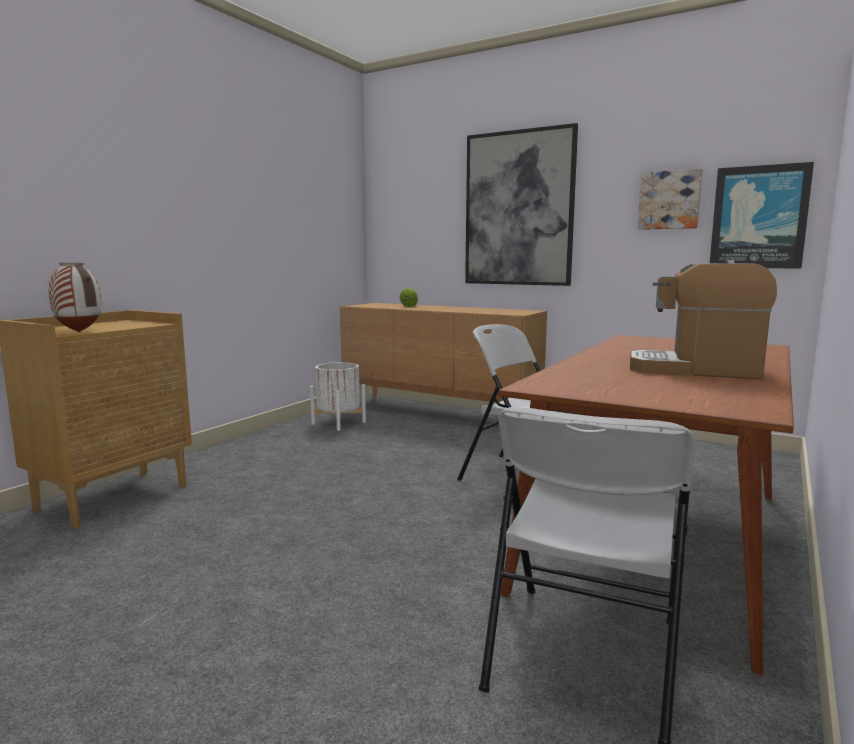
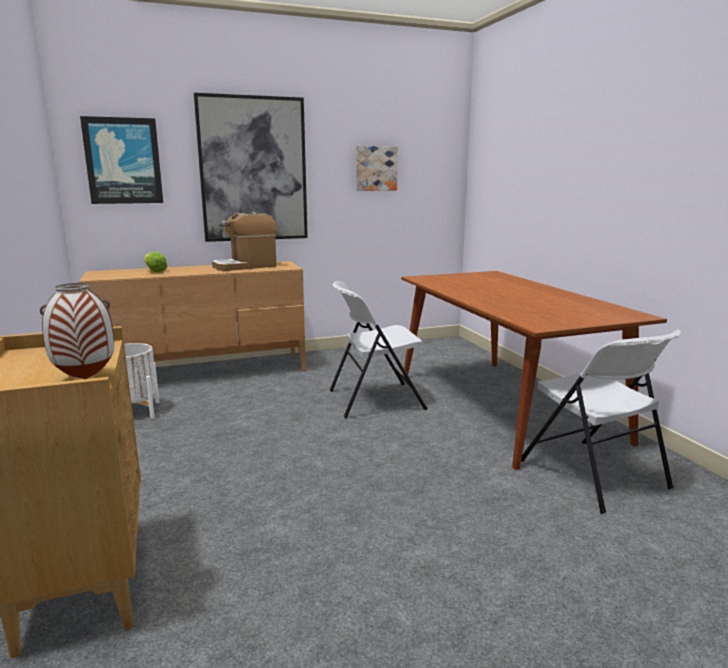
camera: 50 degrees left, 5 degrees up
(695, 370) = (536, 296): coffee machine -> coffee machine (245, 266)
(759, 217) = (430, 183): picture -> picture (123, 161)

